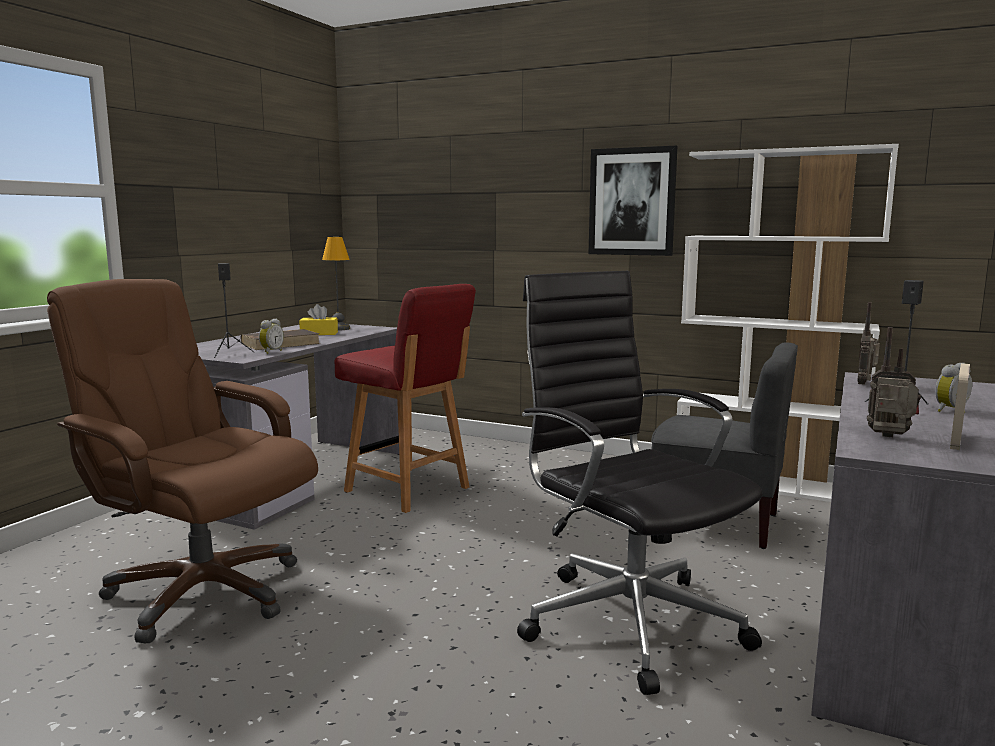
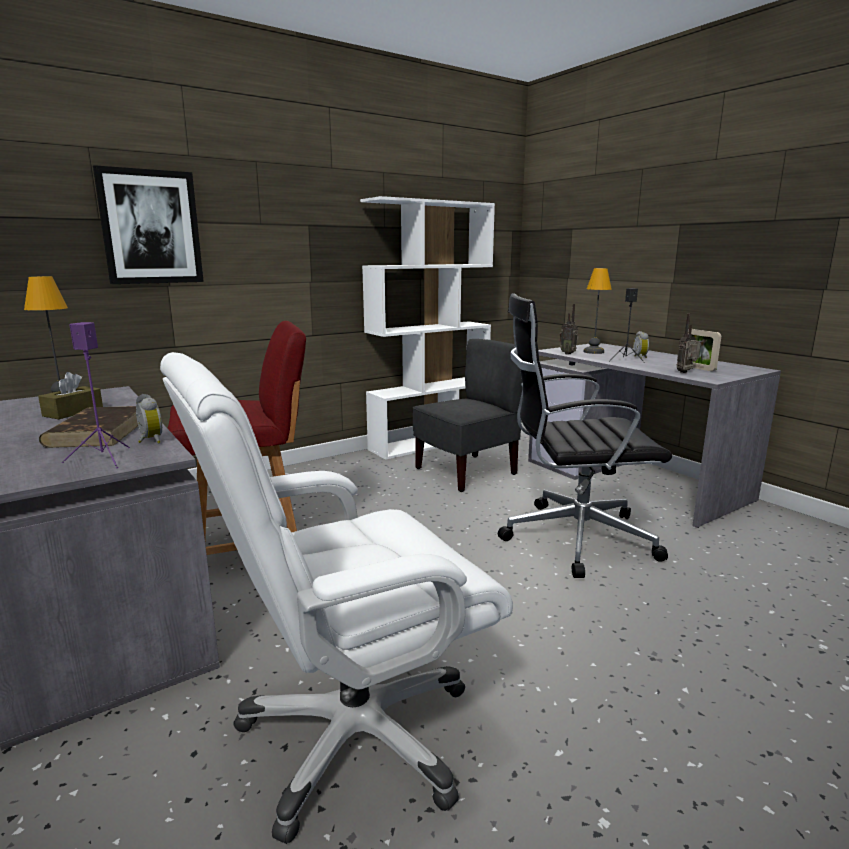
camera: 60 degrees left, 5 degrees up
(202, 592) = (354, 736): brown office chair -> white office chair
(228, 353) = (104, 459): black speaker -> purple speaker
(319, 333) = (73, 412): yellow tissue box -> brown tissue box
(632, 202) = (309, 236): picture -> picture (151, 227)
(923, 391) = (594, 352): none -> table lamp

